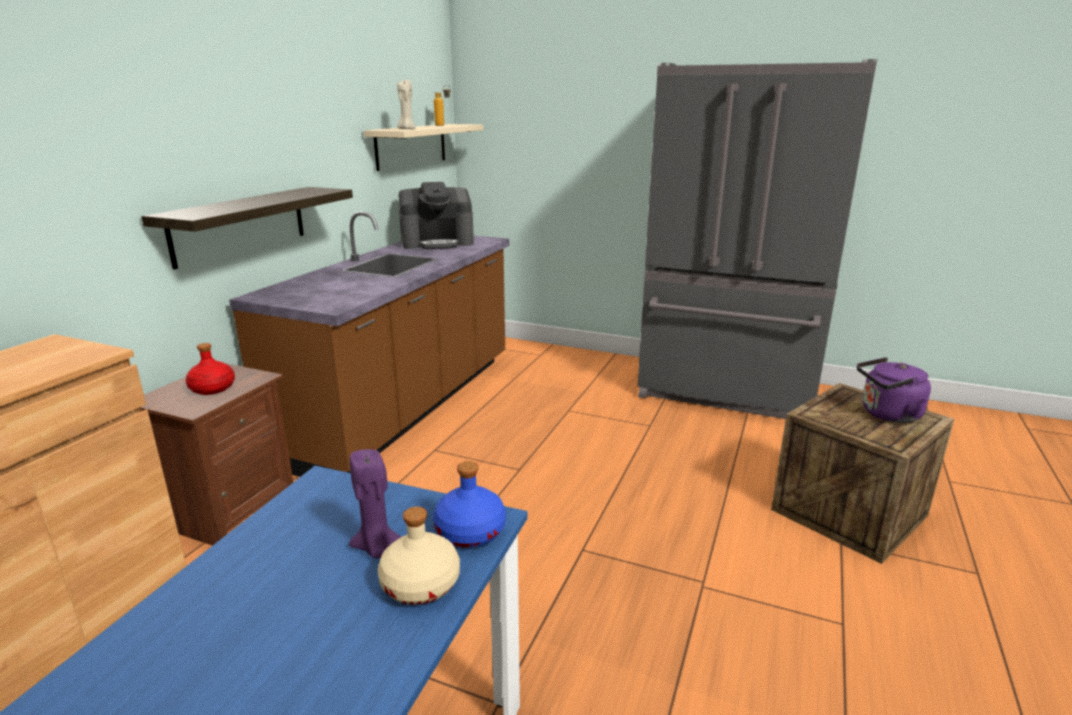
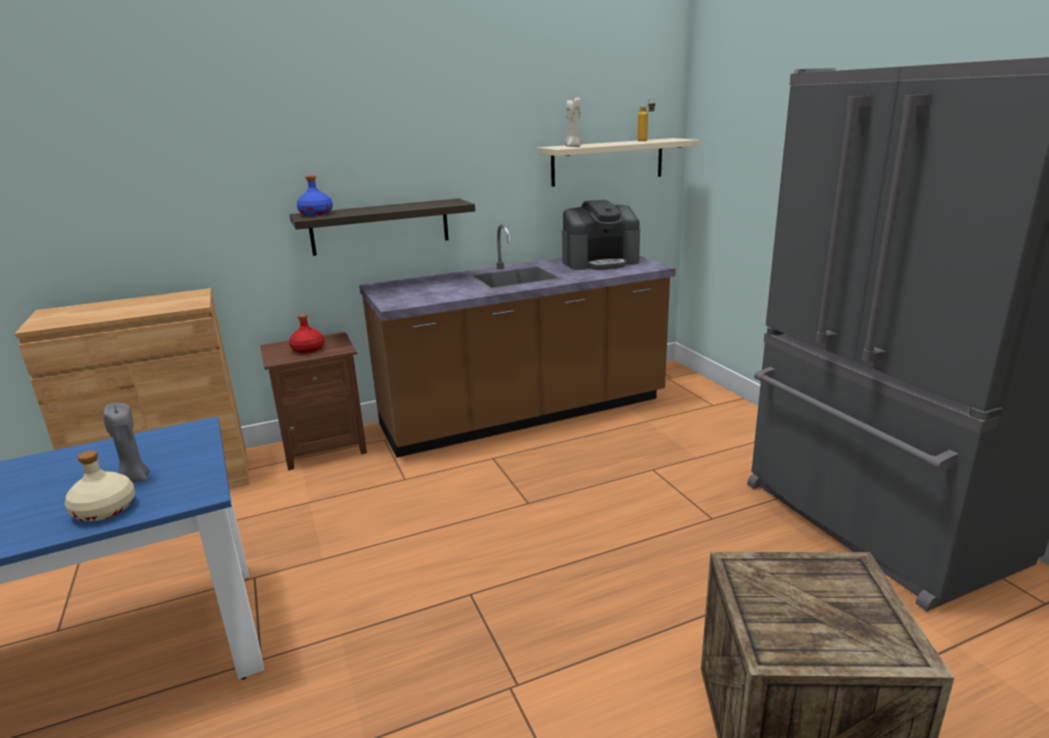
camera: 45 degrees right, 0 degrees up
(377, 548) = (134, 479): purple candle -> grey candle
(437, 242) = (600, 262): coffee machine -> coffee machine turned 45 degrees counterclockwise
(471, 531) = (181, 495): blue bottle -> blue bottle (316, 214)
(887, 415) = (846, 617): purple kettle -> none

